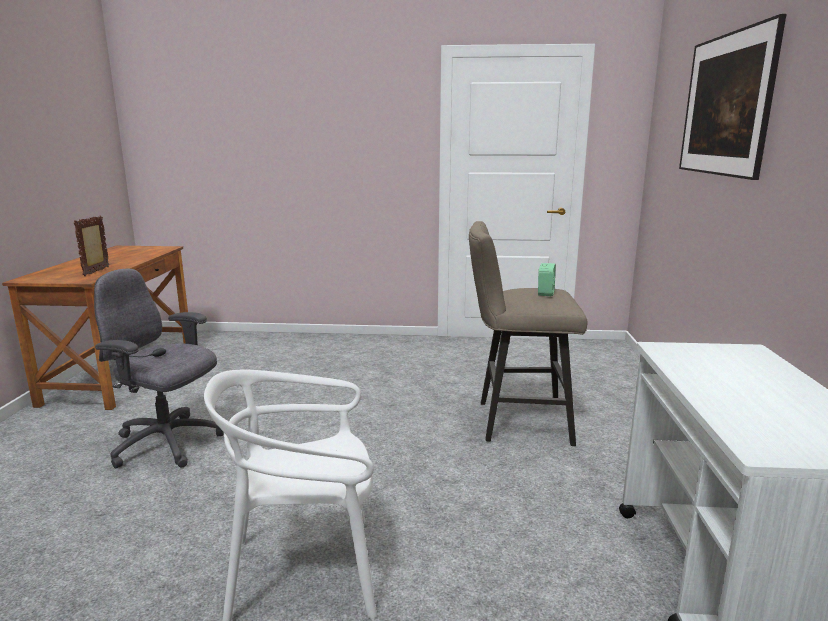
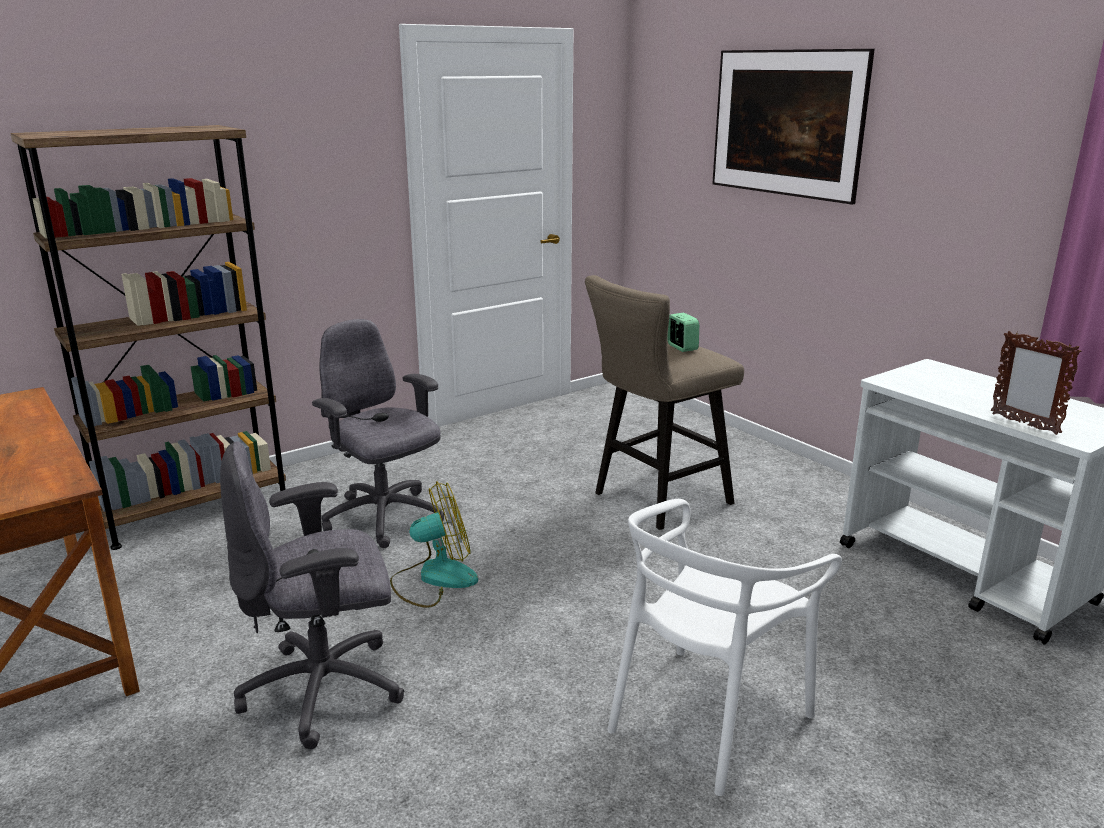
camera: 40 degrees left, 5 degrees up
(97, 271) = (37, 467): picture frame -> picture frame (1024, 424)
(265, 341) = (194, 509): none -> brown bookcase
(305, 413) = (434, 578): none -> fan
(336, 374) = (384, 519): none -> grey office chair

